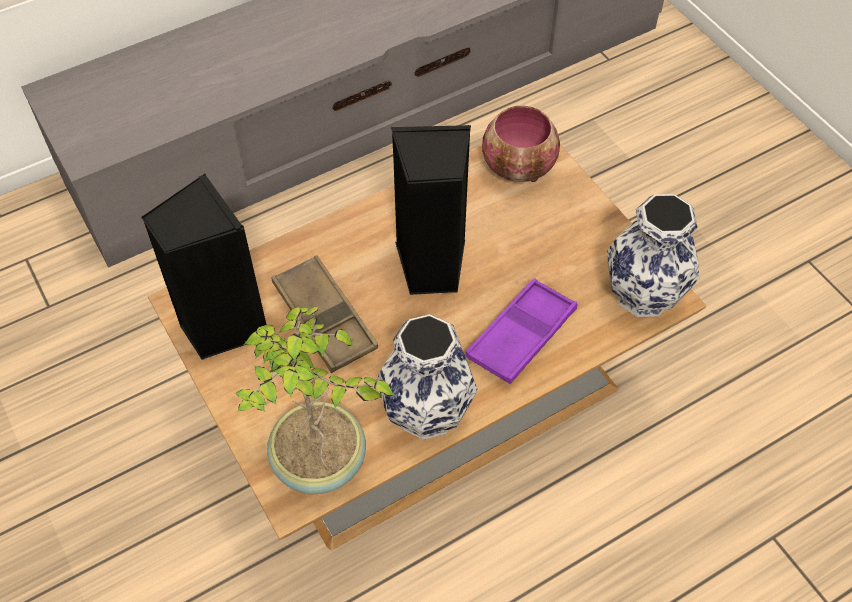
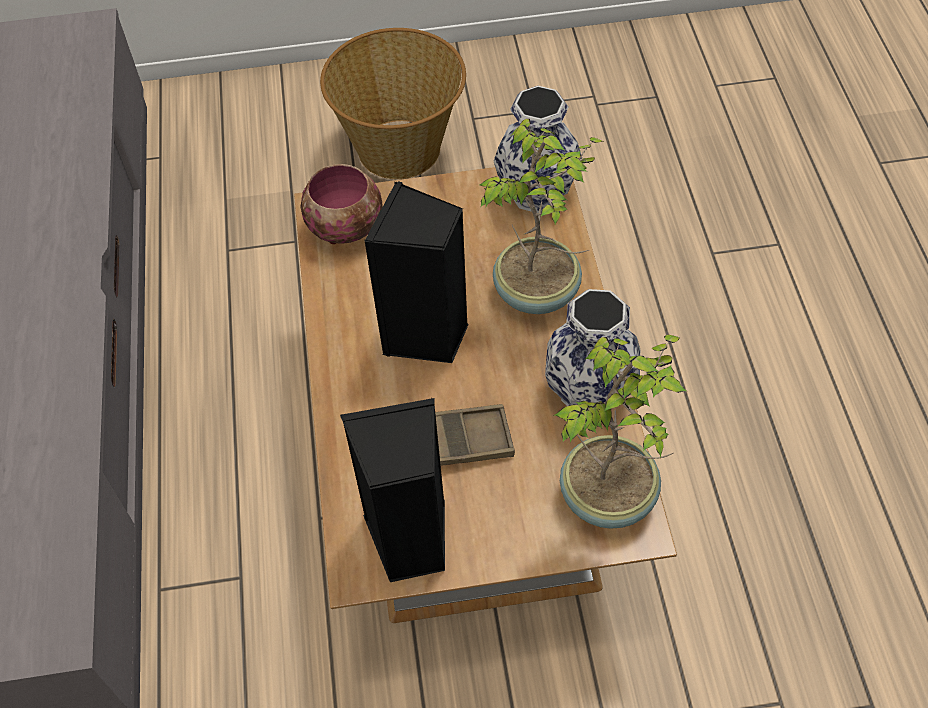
camera: 65 degrees left, 0 degrees up
(521, 335) = (538, 293): purple tray -> potted plant
(729, 218) = (401, 149): none -> basket

